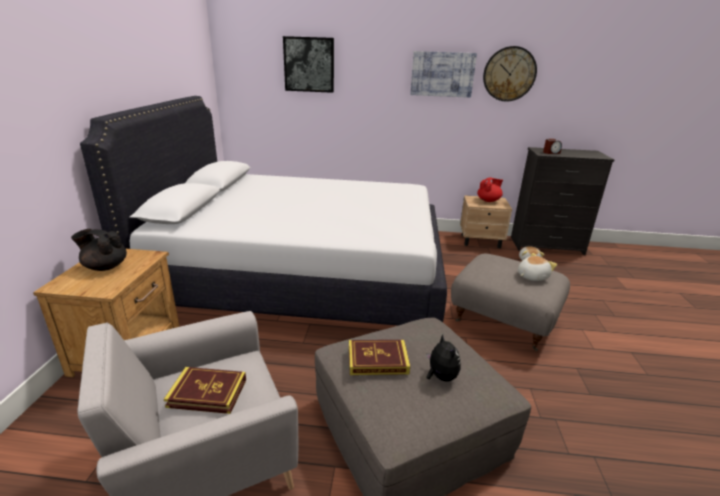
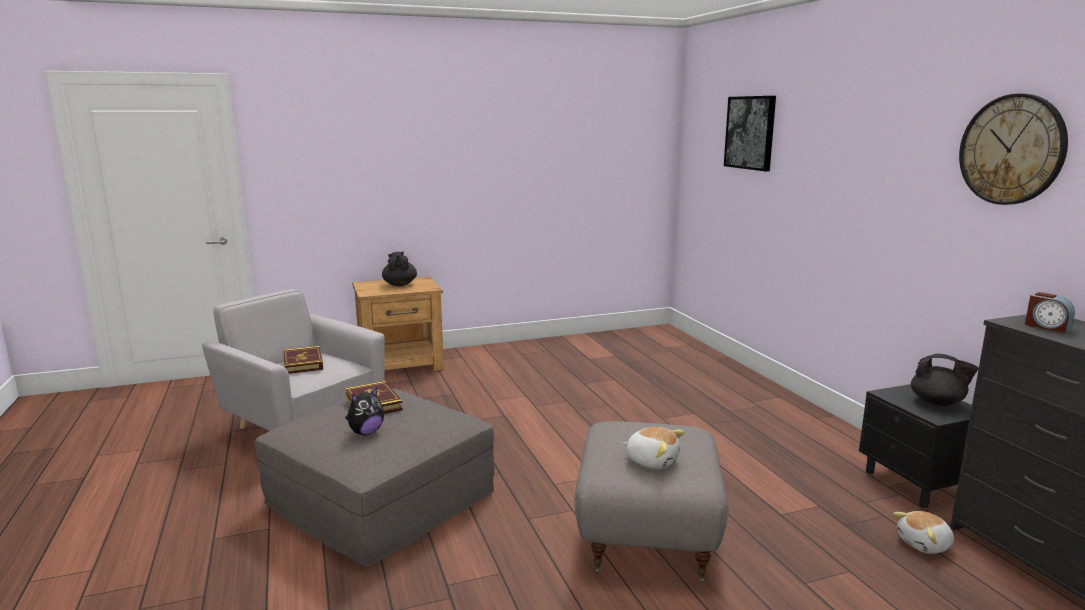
camera: 65 degrees right, 10 degrees down
(302, 277) = (589, 389): white bed -> none
(442, 74) = (899, 148): picture -> none
(481, 241) = (916, 484): beige nightstand -> black nightstand
(488, 200) = (938, 402): red teapot -> black teapot

